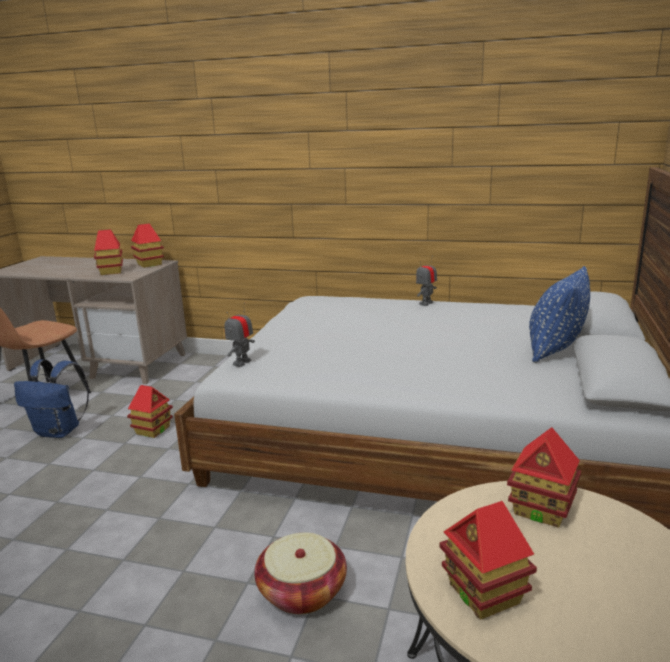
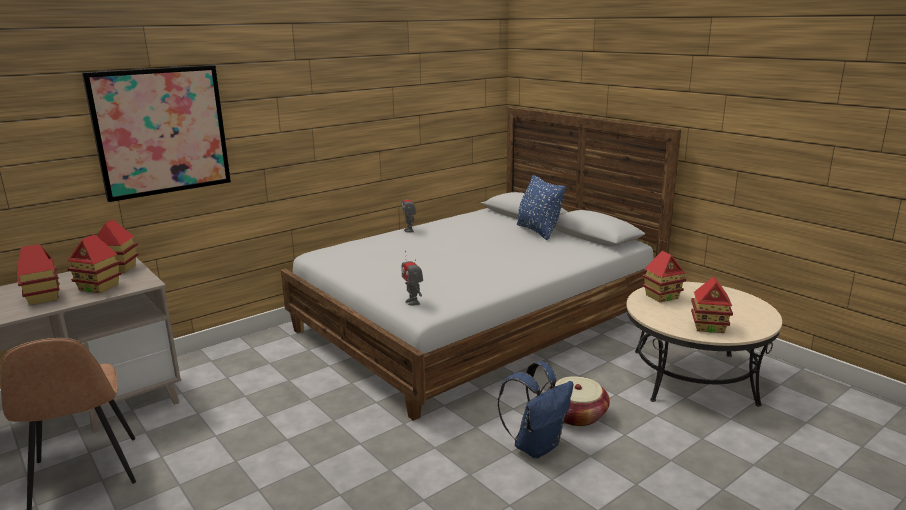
camera: 55 degrees left, 0 degrees up
(60, 431) = (197, 472): blue backpack -> blue backpack (536, 445)
(153, 430) = (287, 420): toy house -> toy house (43, 297)
(202, 156) = (161, 131): none -> picture

